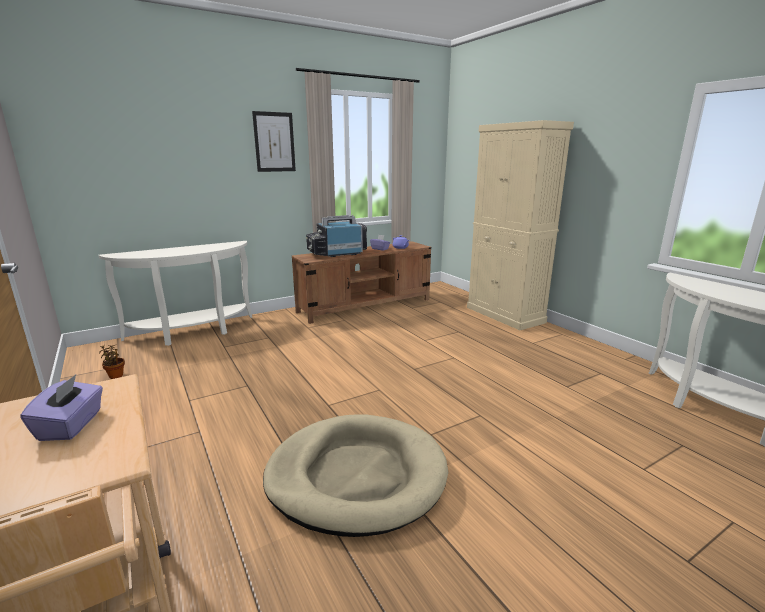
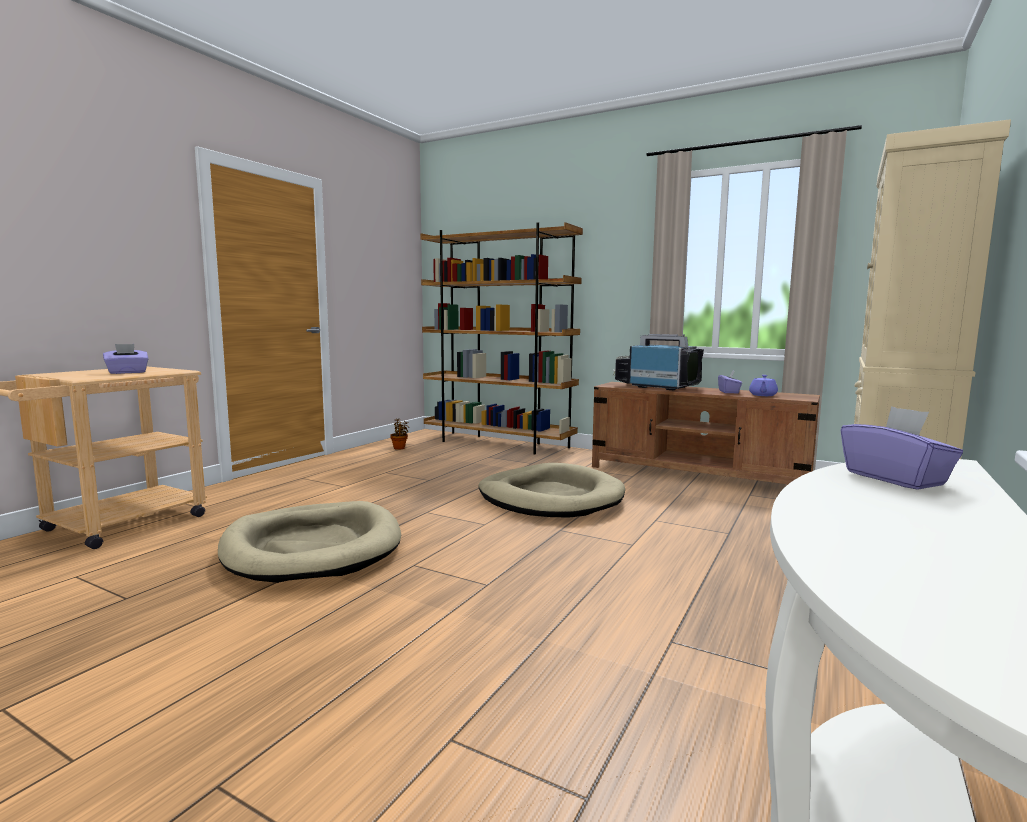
camera: 60 degrees right, 10 degrees down
(193, 333) = (498, 443): white console table -> brown bookcase
(274, 142) = (620, 244): picture -> none
(353, 354) = (550, 497): none -> beige dog bed
(705, 286) = (895, 478): none -> purple tissue box

